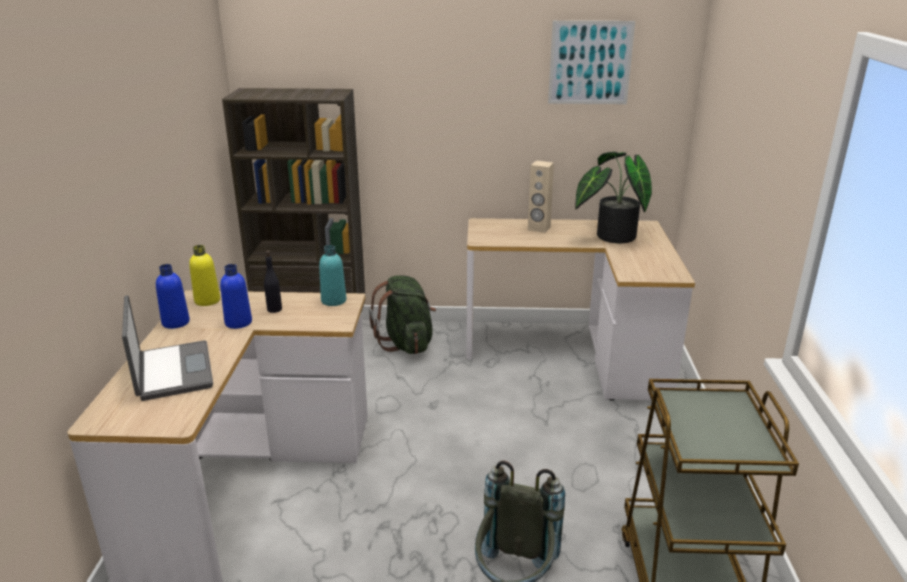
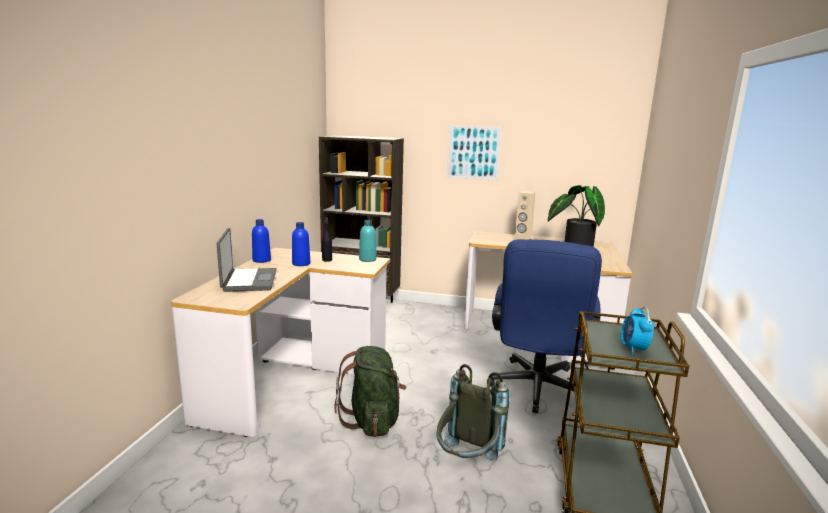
camera: 10 degrees right, 10 degrees down
(207, 300) = (286, 253): yellow bottle -> none
(406, 343) = (424, 315): green backpack -> green backpack (372, 421)
(580, 451) = (536, 391): none -> blue office chair
(590, 63) = (565, 126): picture -> picture (473, 152)
(725, 436) = (633, 349): none -> alarm clock

